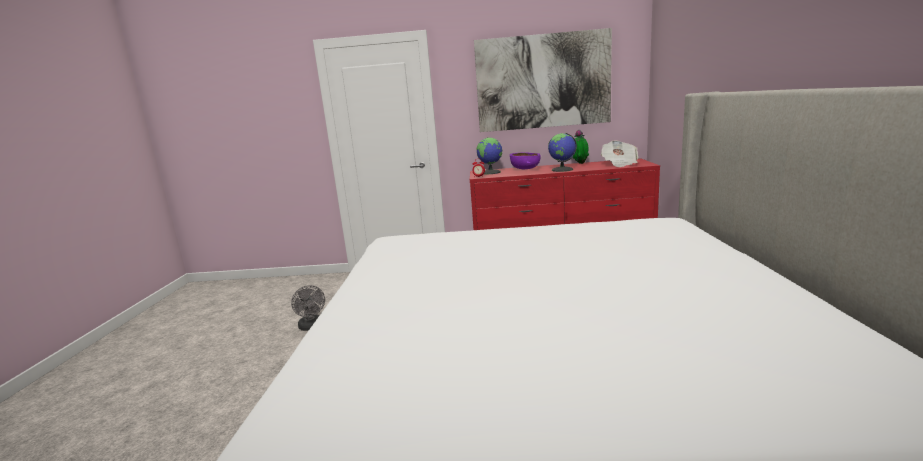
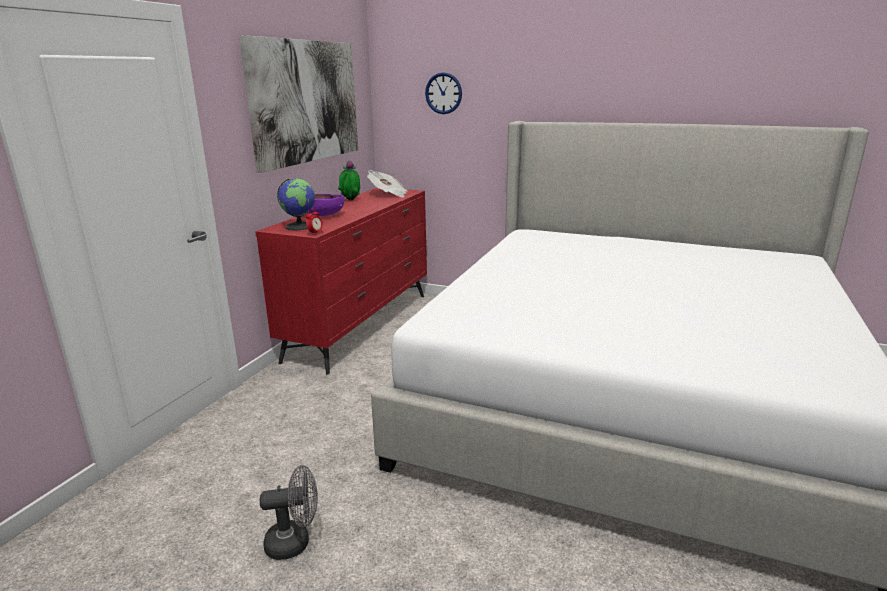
camera: 70 degrees left, 5 degrees up
(562, 170) = (366, 208): globe -> none
(680, 65) = (443, 93): none -> wall clock

